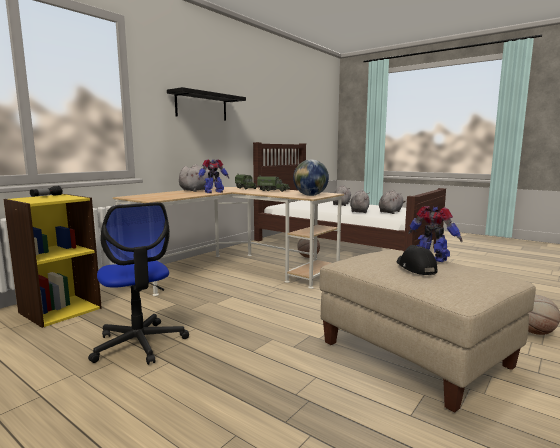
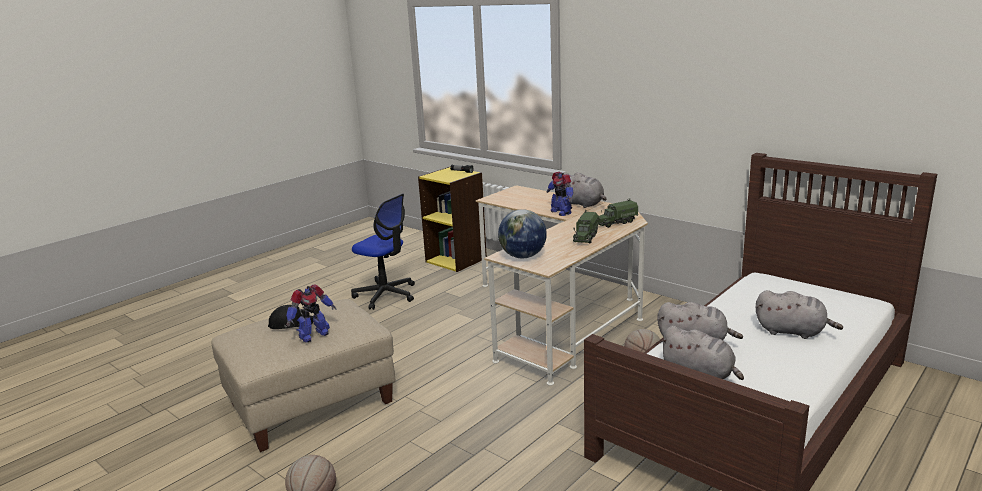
camera: 95 degrees right, 10 degrees up
(139, 344) = (386, 295): office chair -> office chair turned 120 degrees counterclockwise
(201, 106) = (653, 90): black shelf -> none

